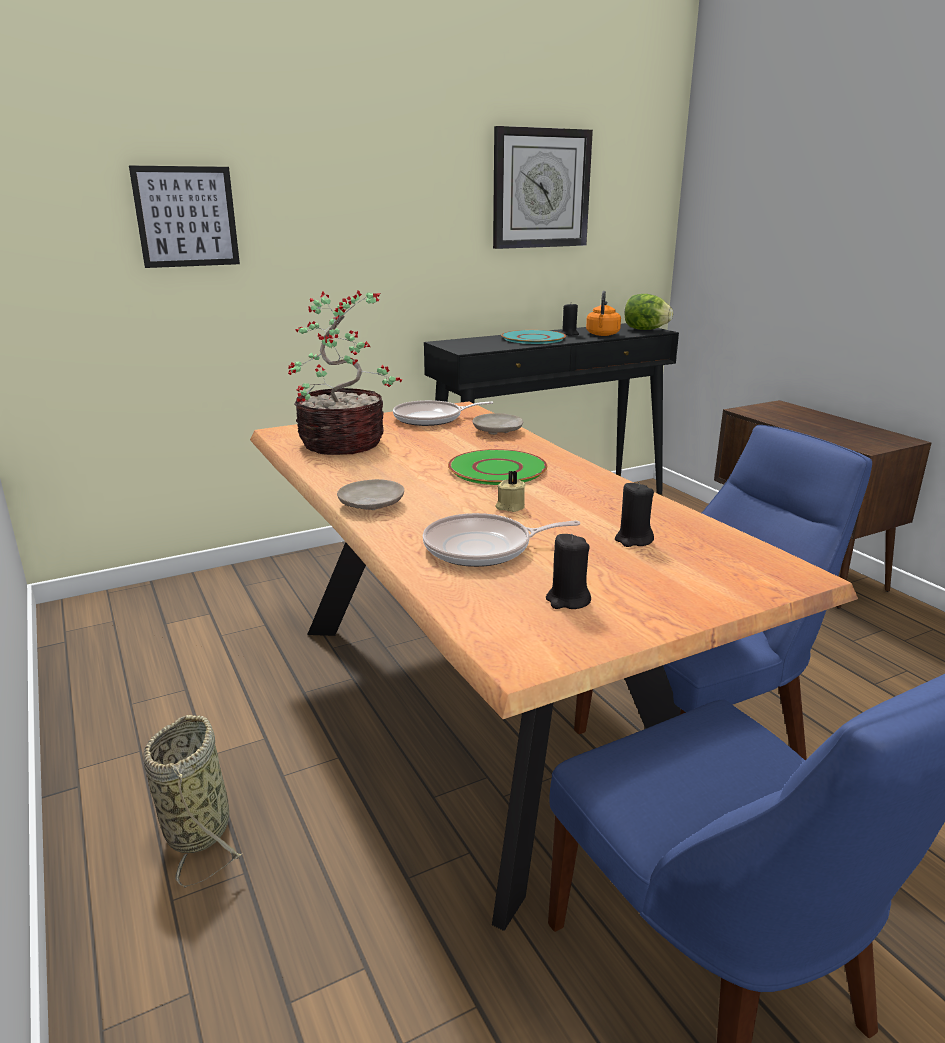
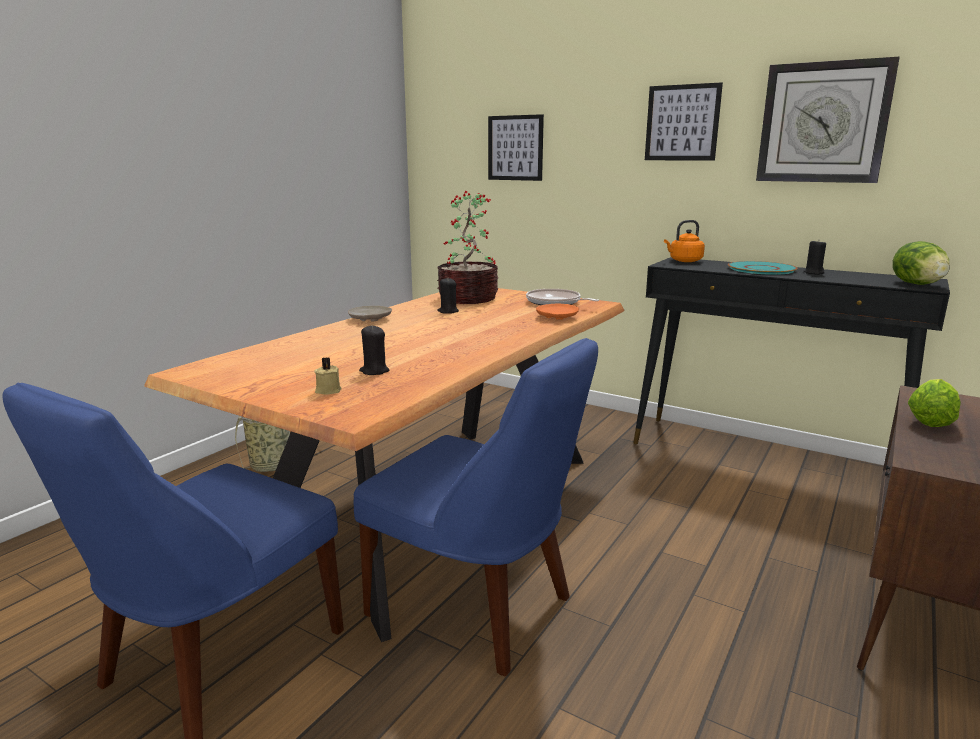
camera: 60 degrees right, 5 degrees down
(415, 185) = (682, 123): none -> picture
(483, 548) = (325, 346): frying pan -> none
(497, 431) = (556, 317): beige plate -> orange plate
(498, 469) = (471, 329): green plate -> none
(510, 507) = (401, 341): beige candle -> beige candle (328, 390)
(567, 600) = (263, 369): black candle -> black candle (448, 311)
(602, 335) = (842, 278): orange kettle -> orange kettle (684, 261)
(796, 424) = (930, 420): none -> lettuce

